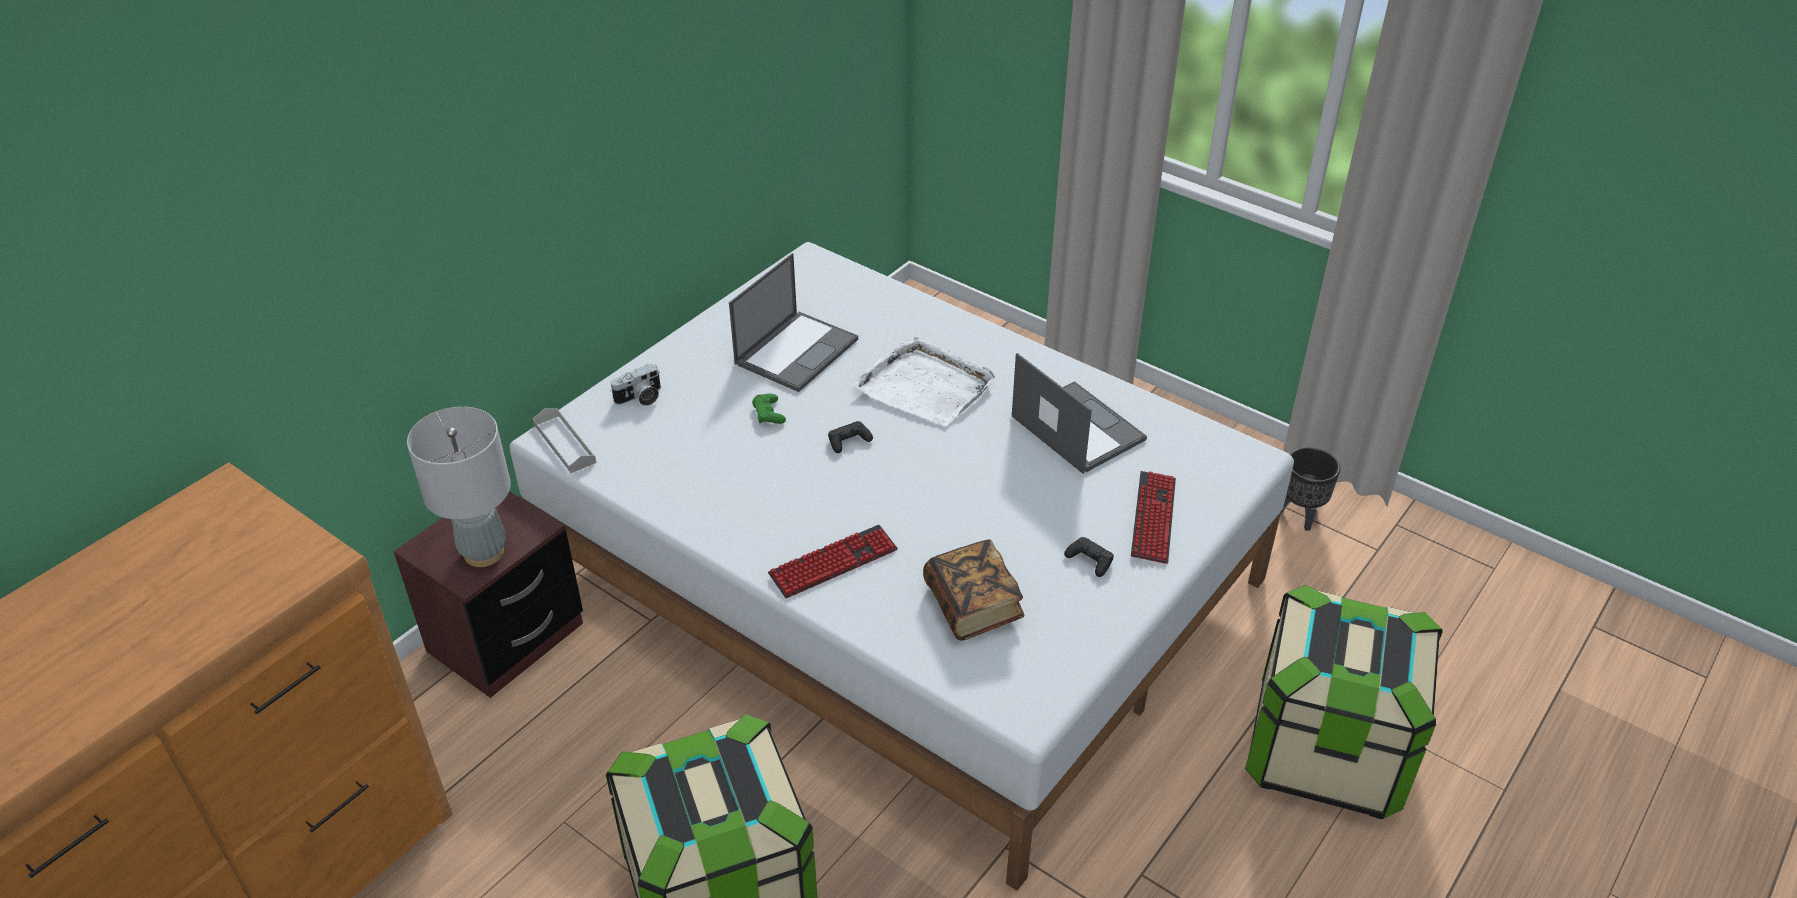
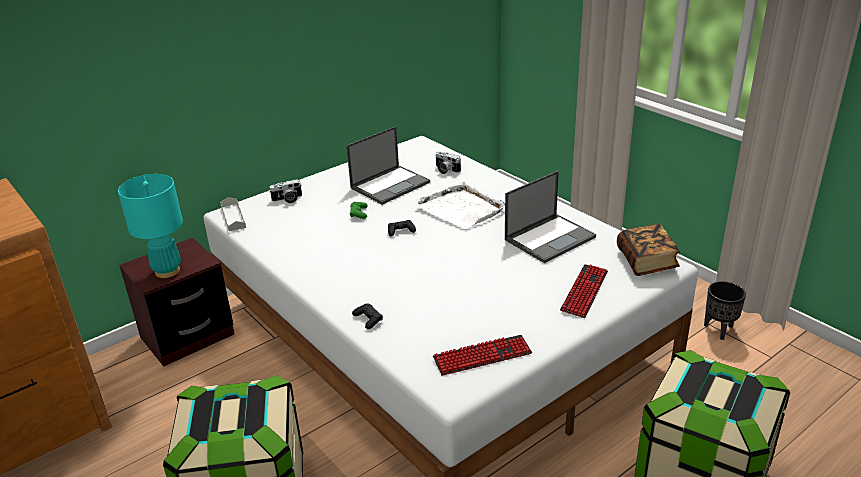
camera: 15 degrees right, 10 degrees down
(484, 552) = (167, 271): grey table lamp -> turquoise table lamp
(833, 563) = (361, 292): keyboard -> keyboard (482, 356)
(873, 311) = (445, 170): none -> camera
(973, 605) = (441, 326): book -> book (646, 261)
(1076, 427) = (550, 238): laptop -> laptop turned 75 degrees clockwise
(1090, 560) = (531, 310): black game controller -> black game controller (368, 319)

